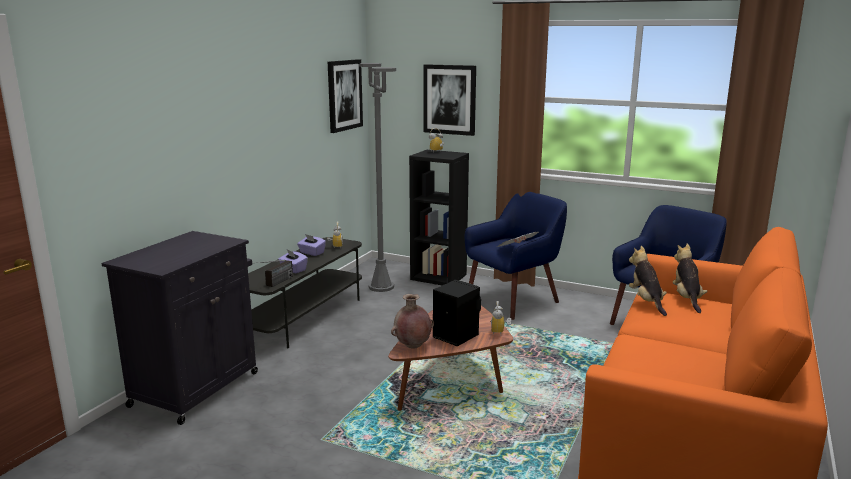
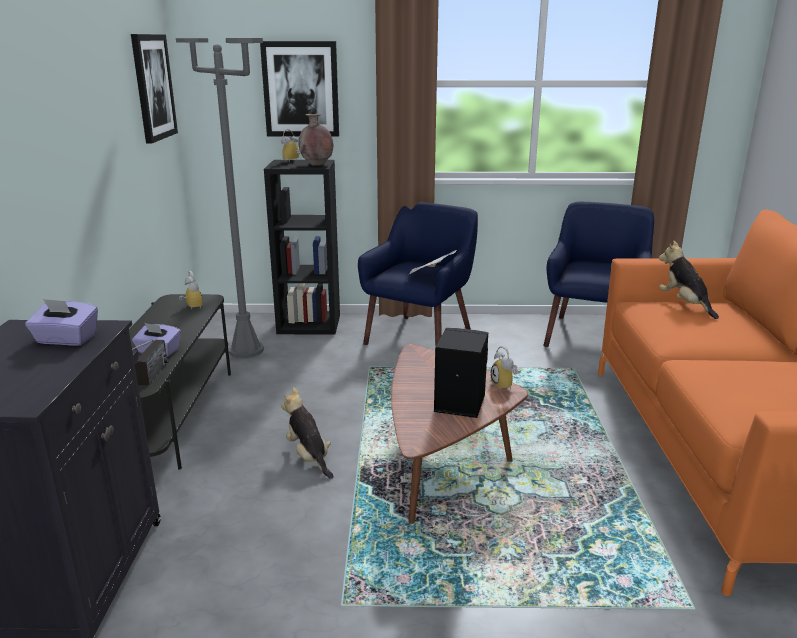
camera: 25 degrees left, 5 degrees up
(311, 253) = (164, 322): purple tissue box -> purple tissue box (66, 340)
(412, 346) = (420, 431): brown vase -> brown vase (316, 165)
(646, 301) = (651, 315): plush toy -> plush toy (309, 457)

